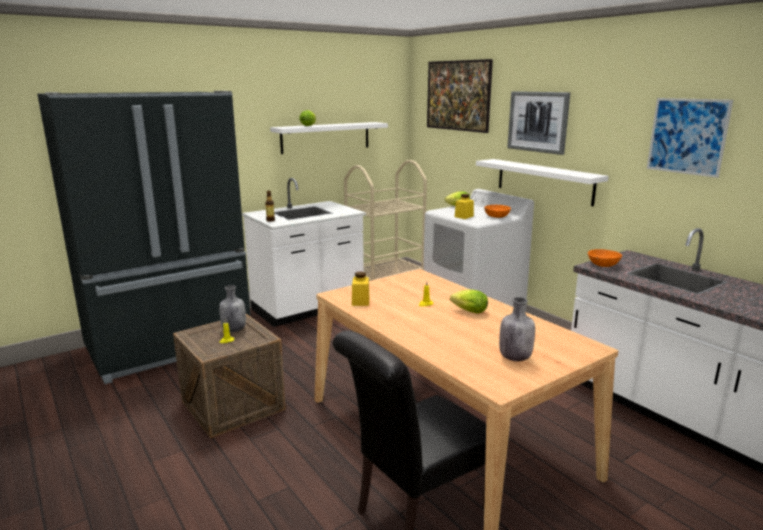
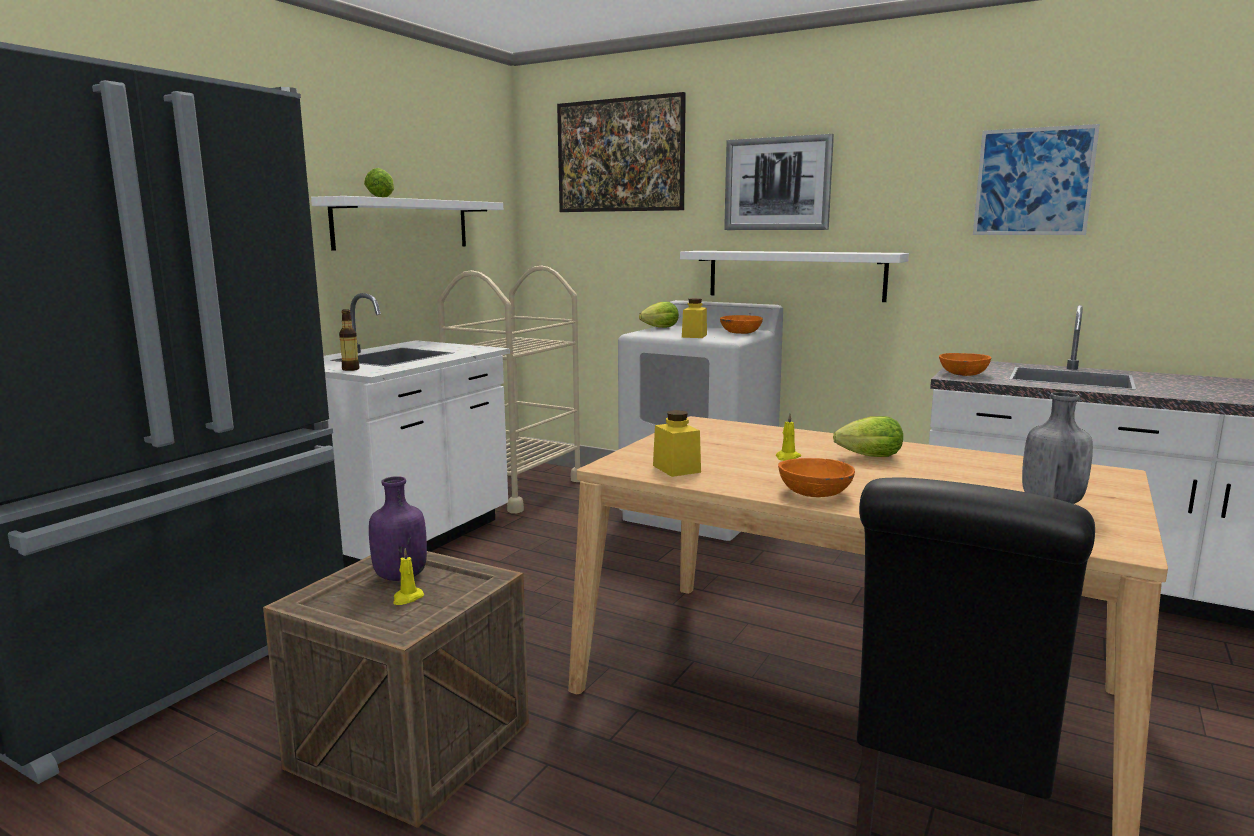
camera: 25 degrees left, 5 degrees down
(234, 330) = (399, 576): grey bottle -> purple bottle
(402, 328) = (815, 493): none -> orange bowl

